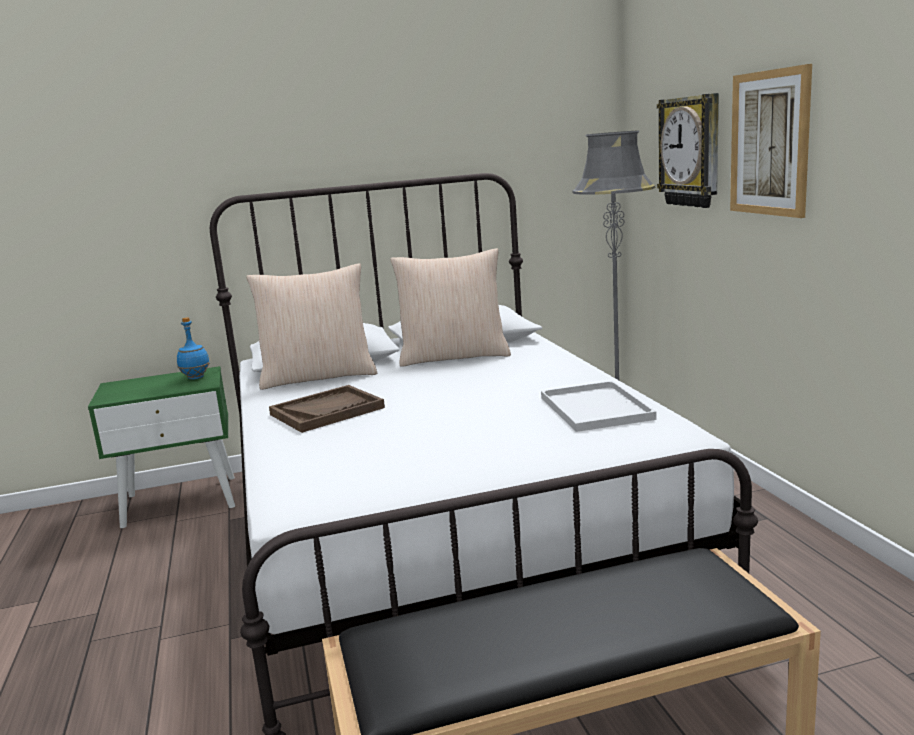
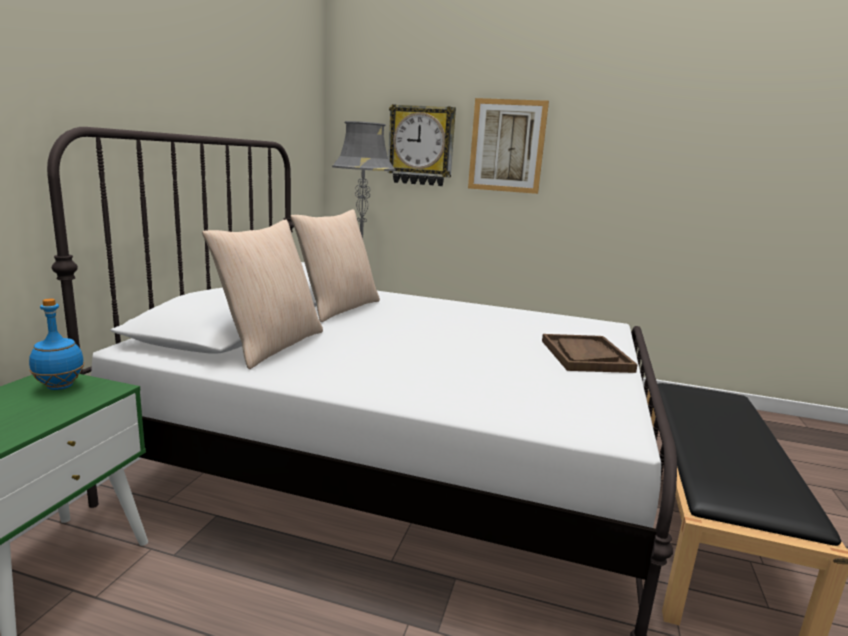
camera: 60 degrees left, 0 degrees up
(327, 411) = (386, 366): brown tray -> brown tray (585, 355)
(593, 407) = (531, 320): white tray -> none

